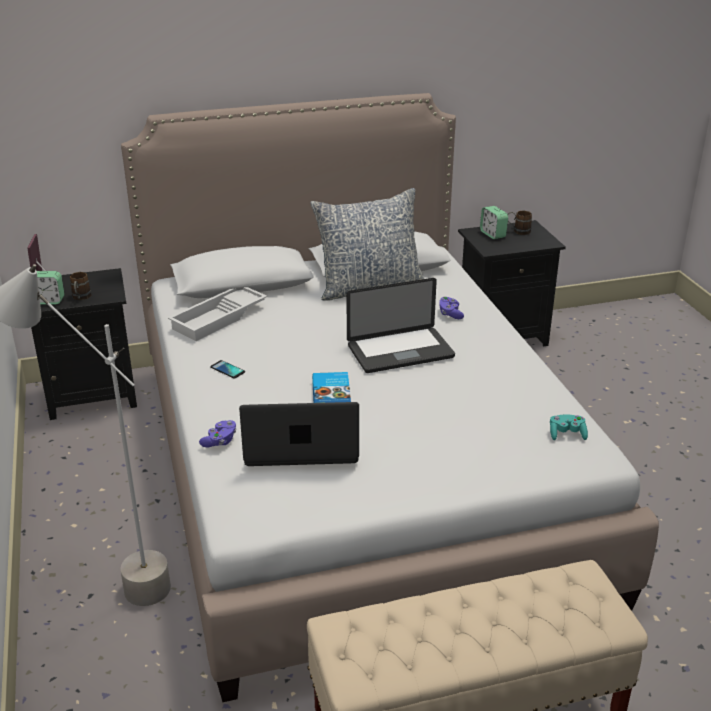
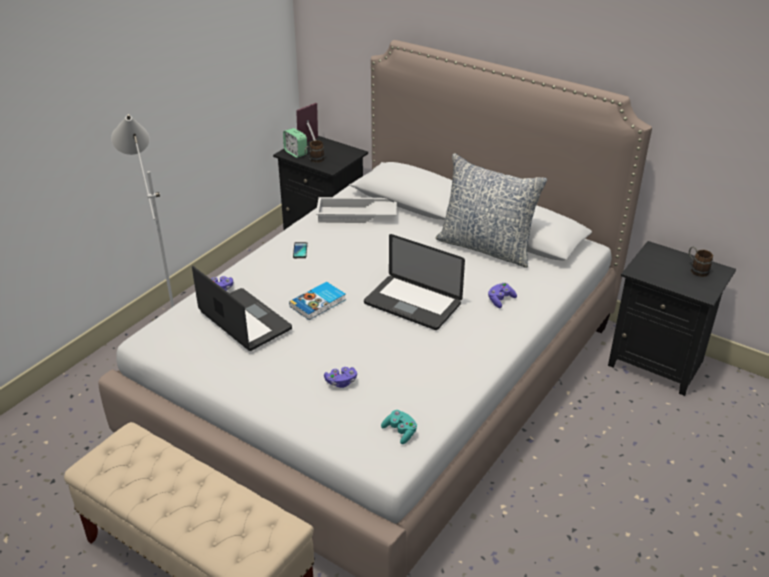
camera: 50 degrees right, 5 degrees up
(464, 434) = (341, 382): none -> purple game controller
(493, 234) = (667, 260): alarm clock -> none

